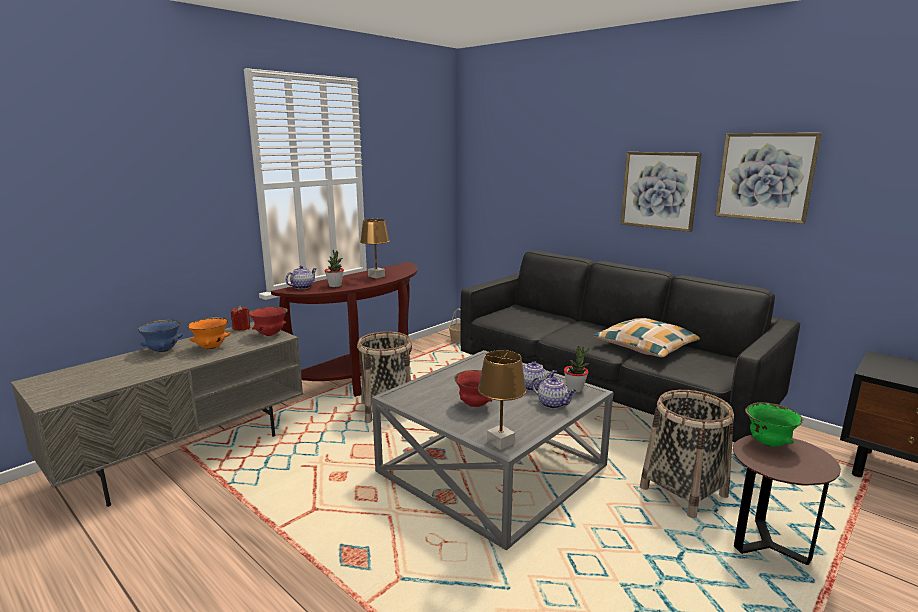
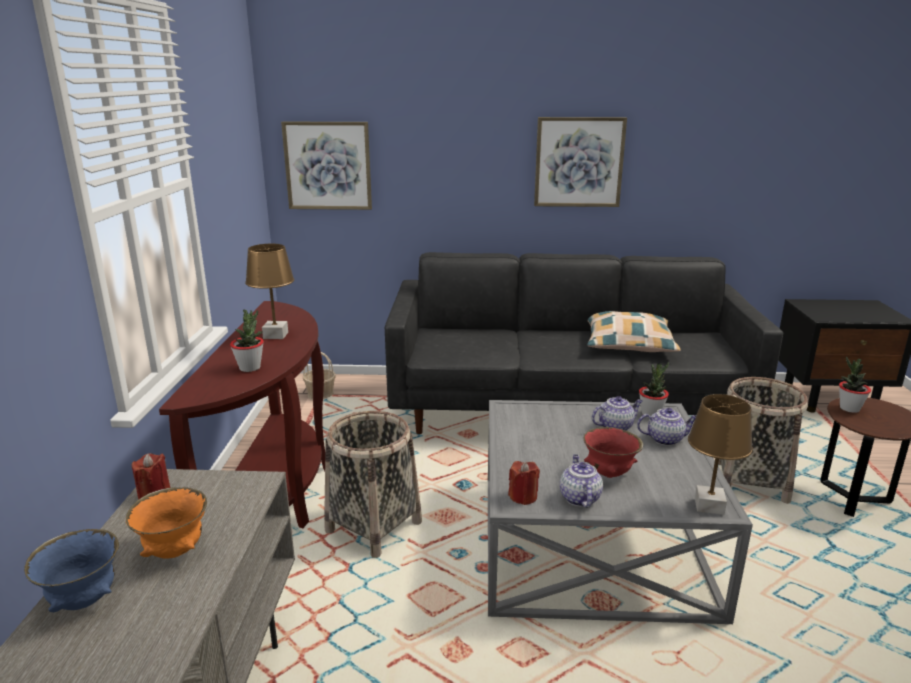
camera: 40 degrees left, 5 degrees up
(270, 334) = (232, 485): red bowl -> none
(302, 287) = (202, 385): teapot -> teapot (579, 498)
(405, 396) = (523, 496): none -> red candle
(765, 177) = (692, 141): picture -> picture (328, 166)
(768, 443) = (849, 409): green bowl -> potted plant

